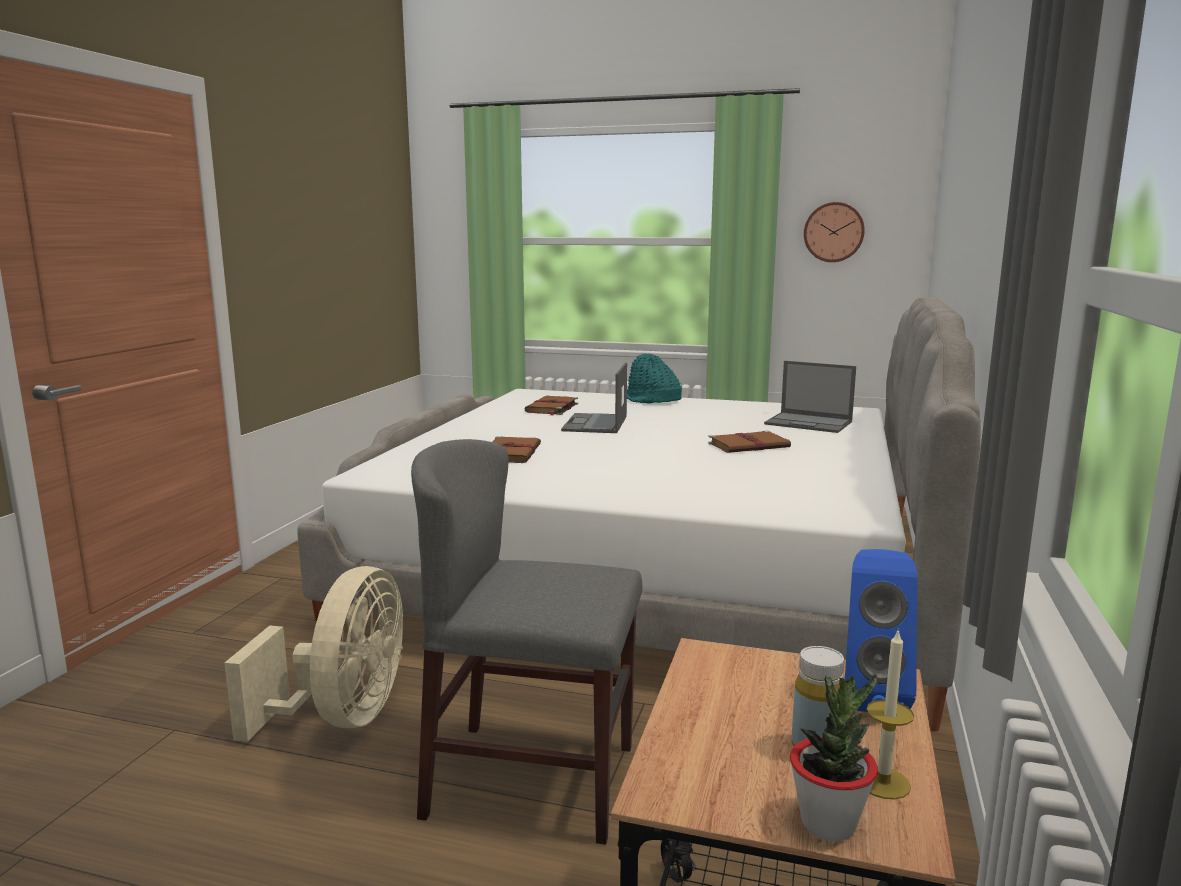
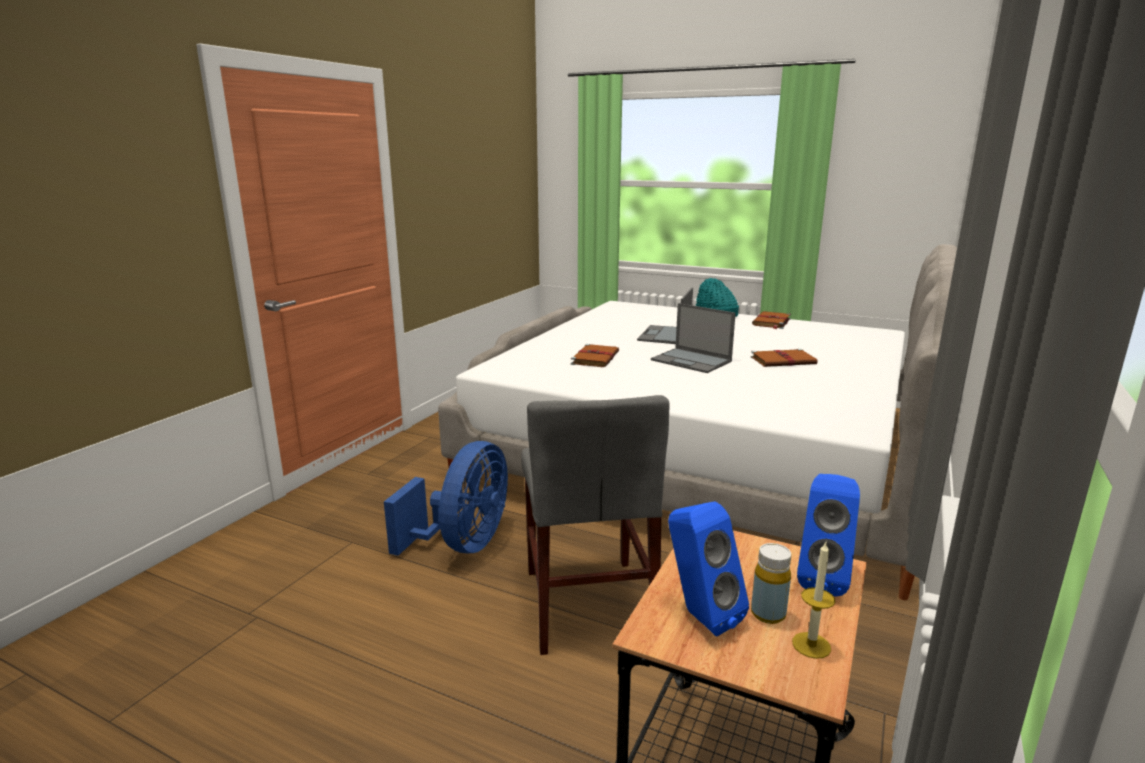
camera: 10 degrees right, 5 degrees up
(343, 717) = (463, 544): beige fan -> blue fan
(532, 780) = (588, 604): grey chair -> grey chair turned 120 degrees counterclockwise
(551, 408) = (633, 319): brown book -> brown book (771, 322)
(724, 760) = (699, 616): none -> blue speaker
(809, 423) = (839, 342): laptop -> laptop (692, 361)
(828, 823) = (762, 670): potted plant -> none
(833, 232) = (877, 181): wall clock -> none

